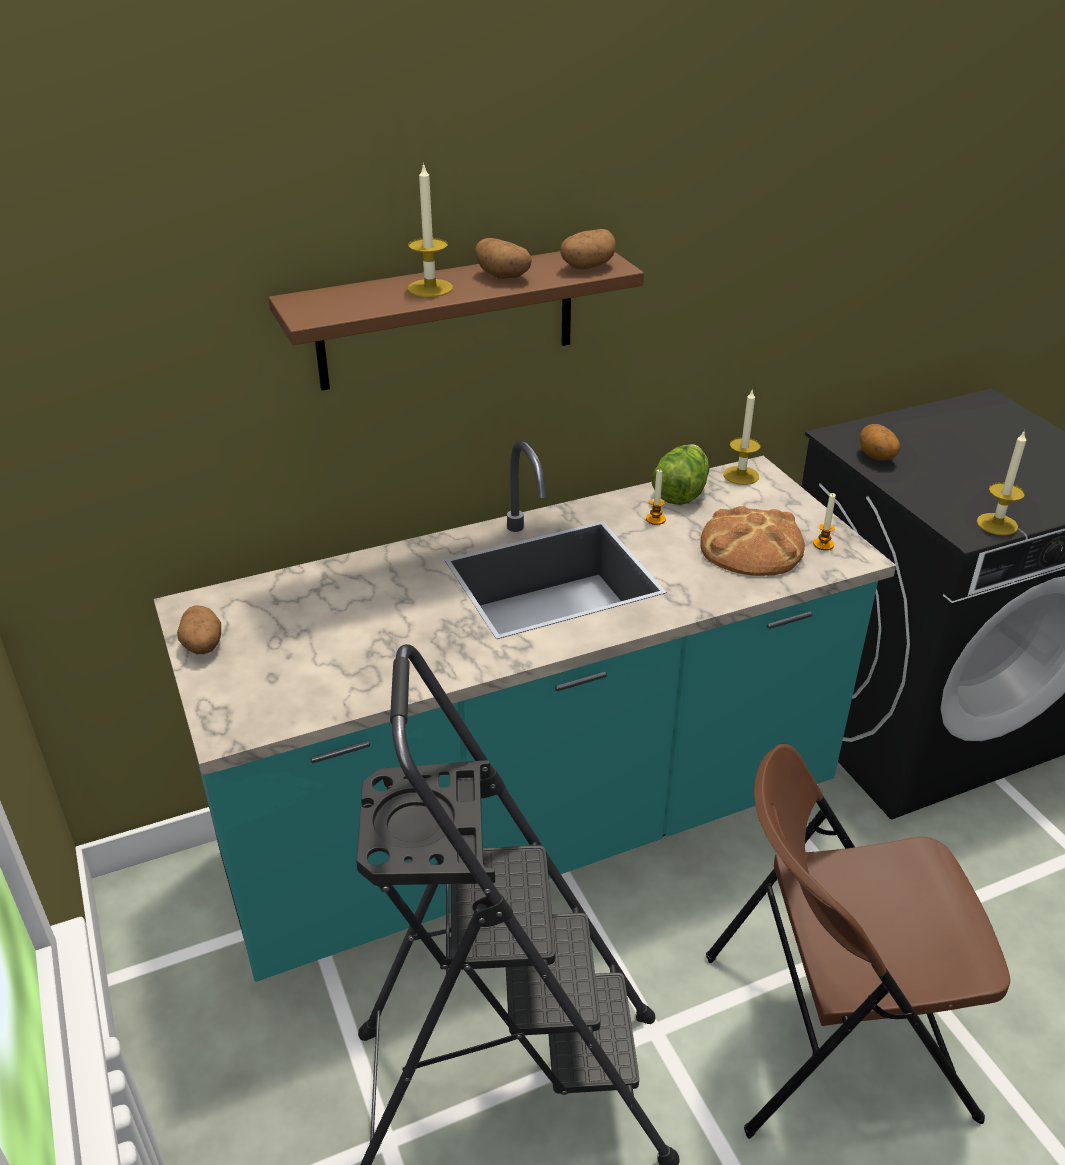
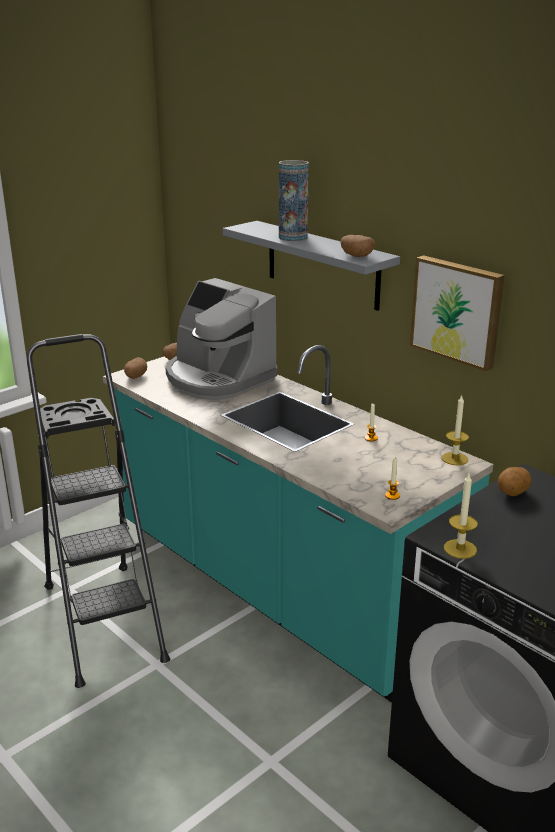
camera: 70 degrees right, 10 degrees down
(340, 612) = (218, 378): none -> coffee machine
(430, 288) = (293, 237): candle -> vase
(447, 318) = (322, 265): brown shelf -> grey shelf
(504, 277) = (323, 245): potato -> potato (135, 377)
(680, 491) = (412, 441): lettuce -> none
(700, 286) = (457, 311): none -> picture
(752, 547) = (366, 471): bread -> none
(834, 1032) = (182, 743): brown chair -> none

